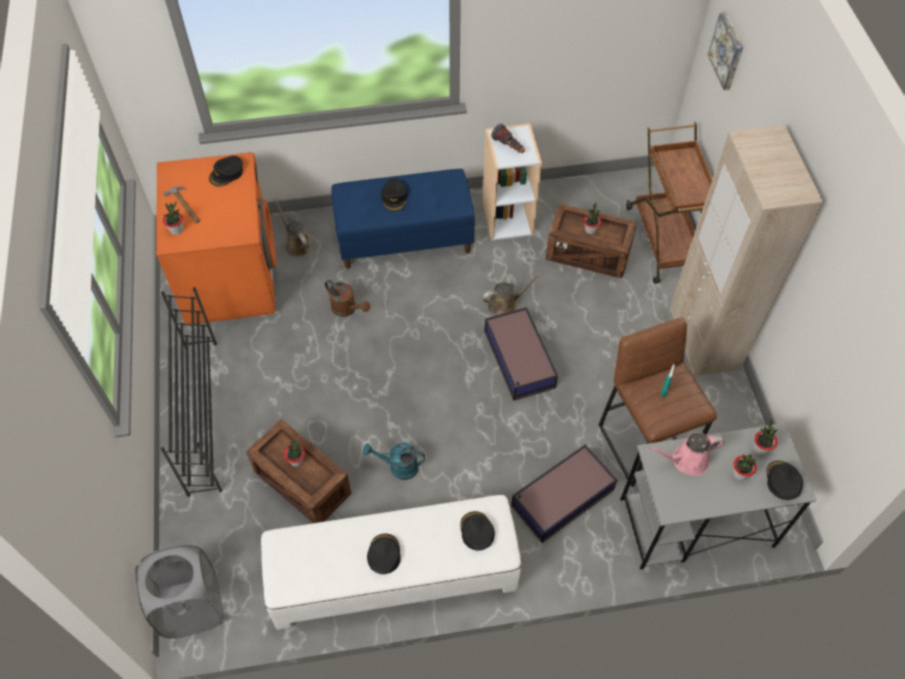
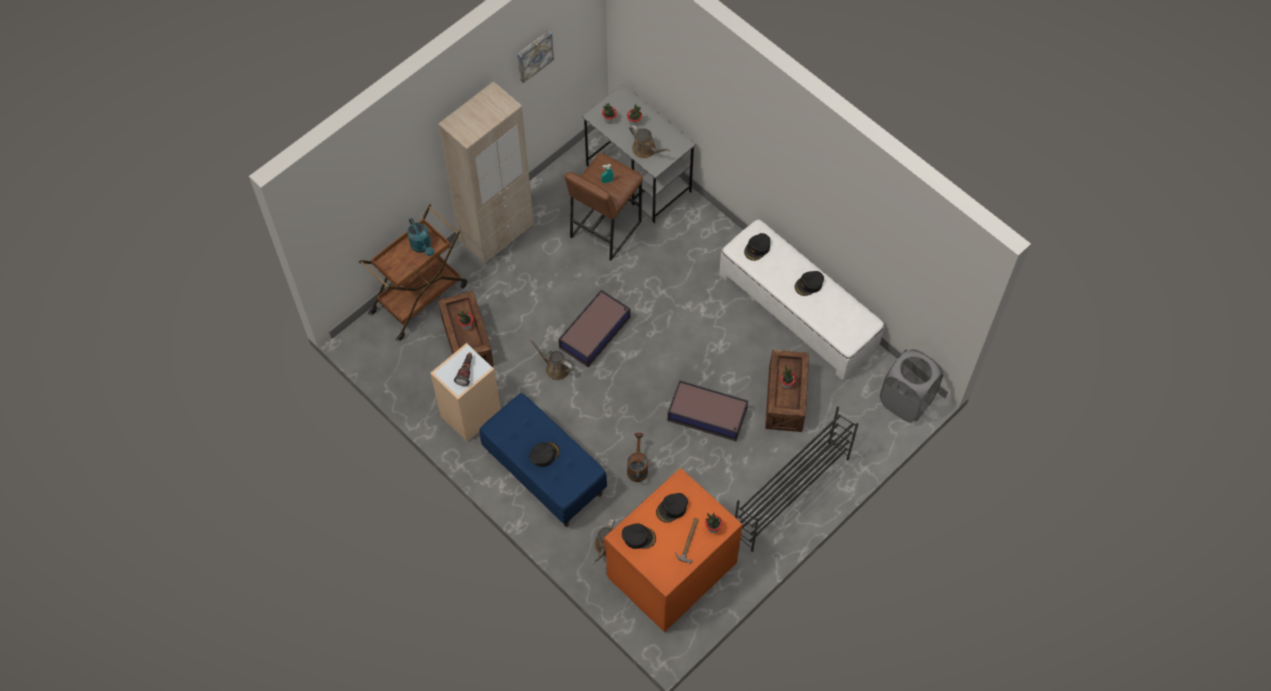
camera: 125 degrees left, 5 degrees up
(398, 467) = (730, 353): turquoise watering can -> turquoise watering can (422, 247)
(561, 498) = (679, 253): storage box -> storage box (708, 415)
(686, 460) = (646, 150): pink watering can -> brown watering can
(728, 50) = (346, 210): picture -> picture (534, 55)
(782, 481) = (623, 102): black cap -> black cap (672, 509)

